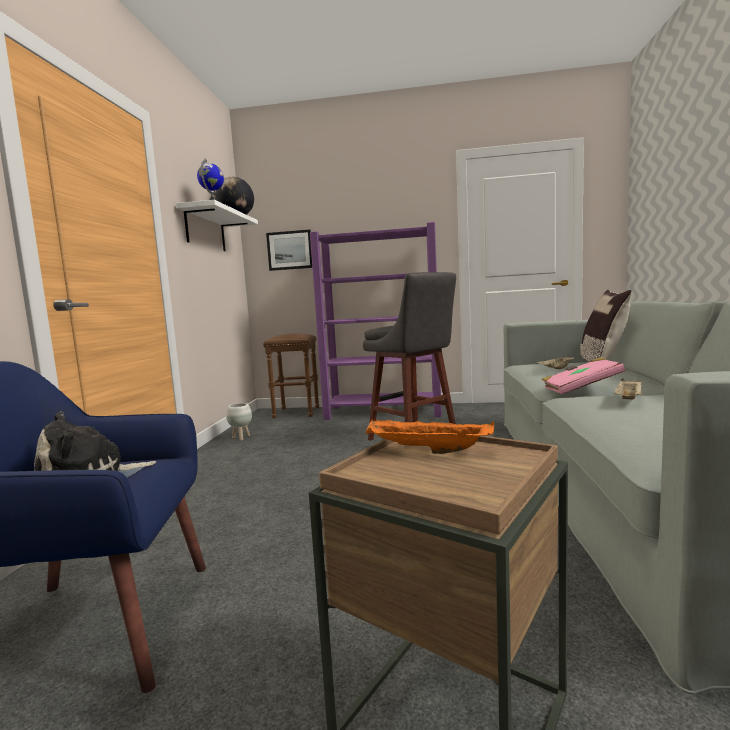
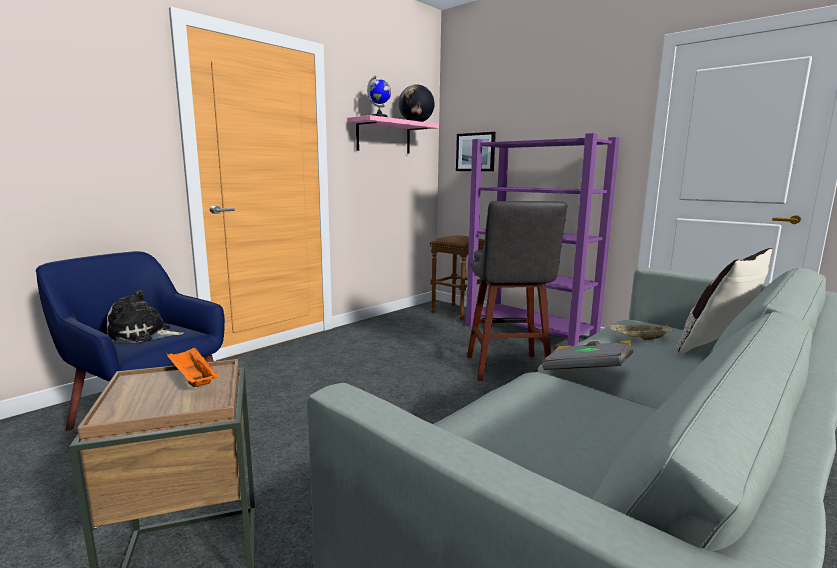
camera: 35 degrees right, 5 degrees up
(205, 230) = (384, 137): white shelf -> pink shelf
(241, 438) = (382, 324): white planter -> none
(580, 389) = (586, 371): pink book -> grey book
(629, 400) = (571, 400): beige tray -> none

